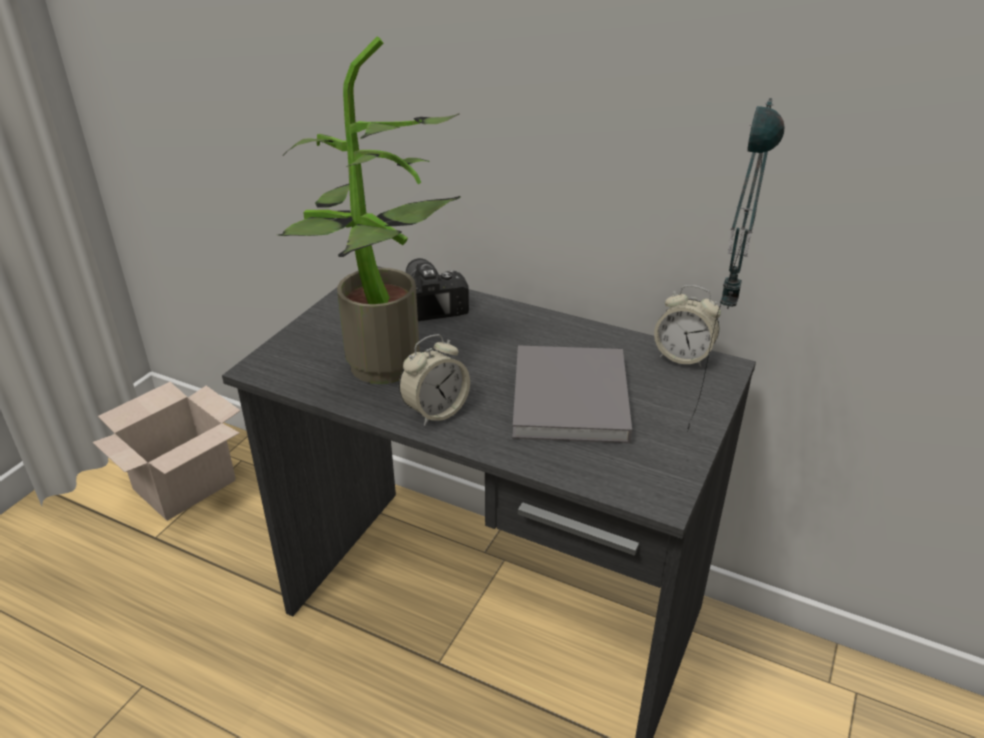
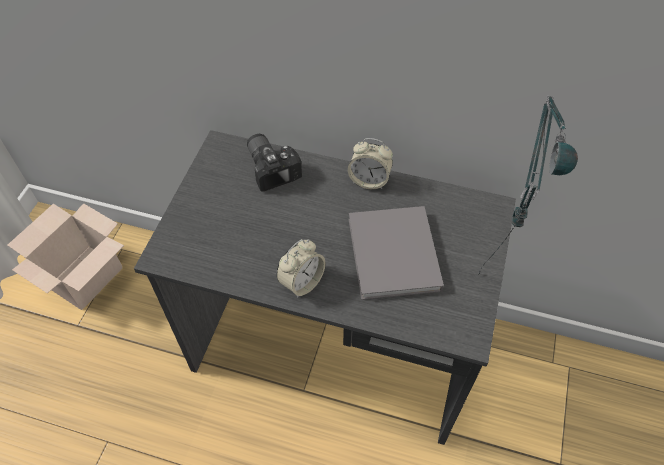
camera: 10 degrees left, 20 degrees up
(379, 371) = (251, 247): potted plant -> none
(683, 357) = (465, 201): alarm clock -> alarm clock (369, 180)

